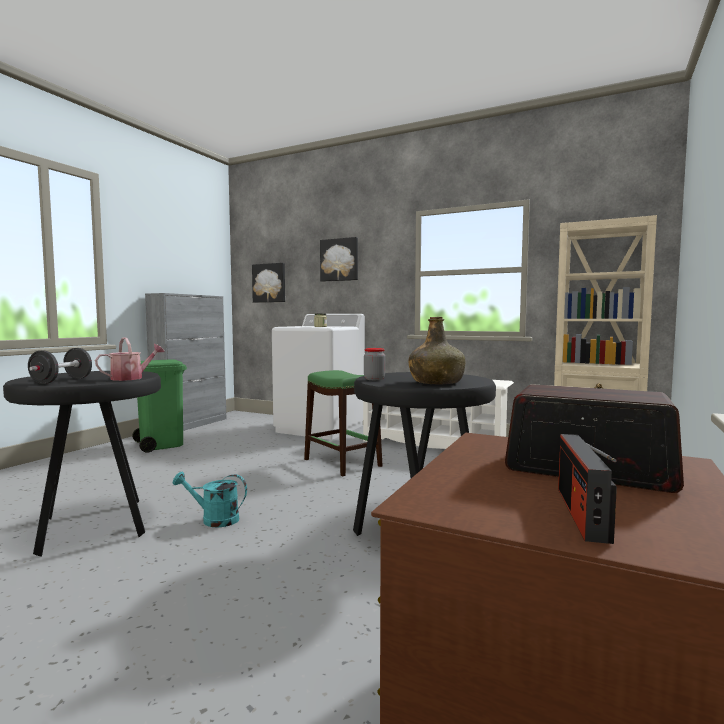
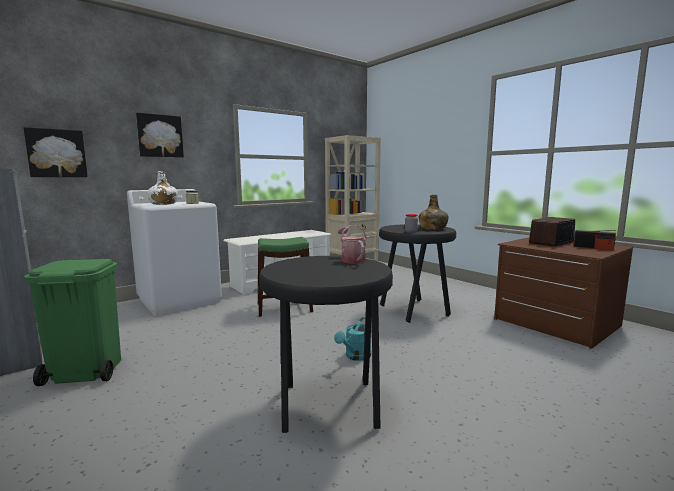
camera: 65 degrees left, 5 degrees up
(62, 381) = (347, 273): black dumbbell -> none
(301, 326) = (163, 204): none -> white bottle

